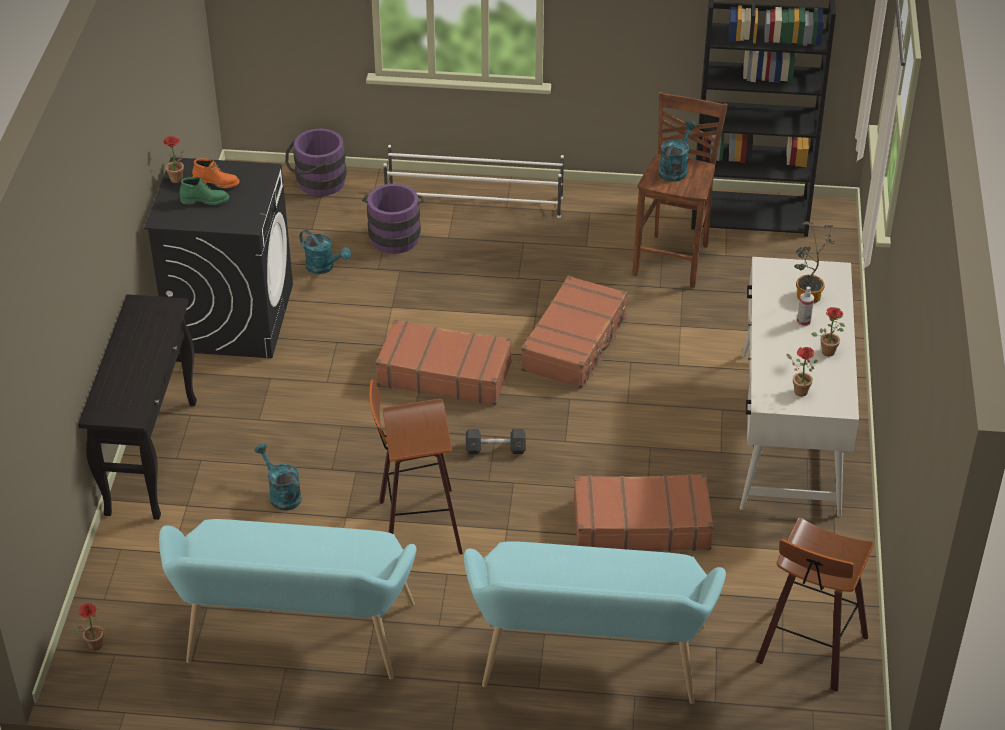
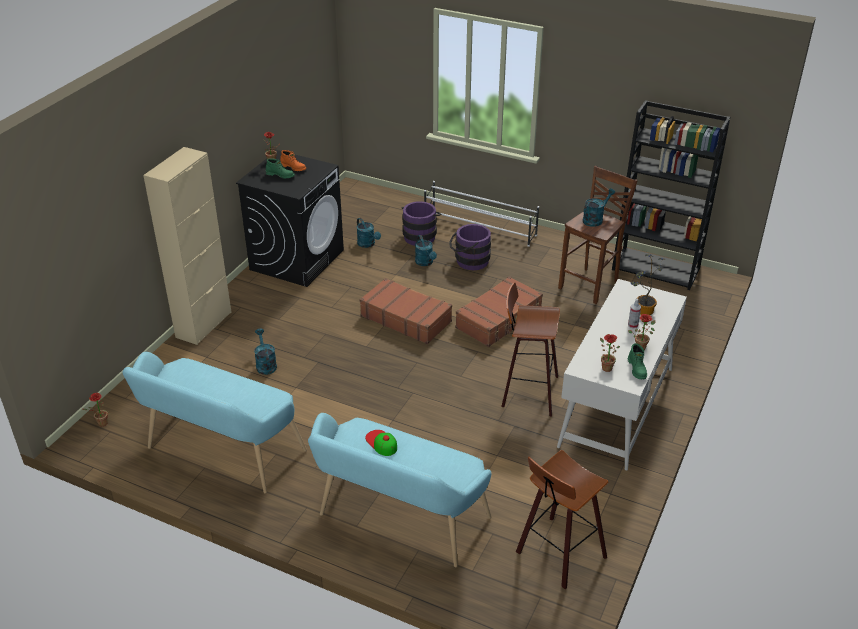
camera: 20 degrees right, 5 degrees down
(151, 456) = (204, 325): black console table -> beige cabinet
(316, 183) = (390, 199): purple bucket -> purple bucket (469, 261)
(416, 525) = (337, 403): stool -> stool (527, 392)
(425, 278) = (425, 263): none -> turquoise watering can
(495, 449) = (413, 370): grey dumbbell -> none
(555, 568) = (381, 443): none -> cap
(640, 524) = (483, 439): brown suitcase -> none
(838, 383) = (637, 369): none -> green boot

